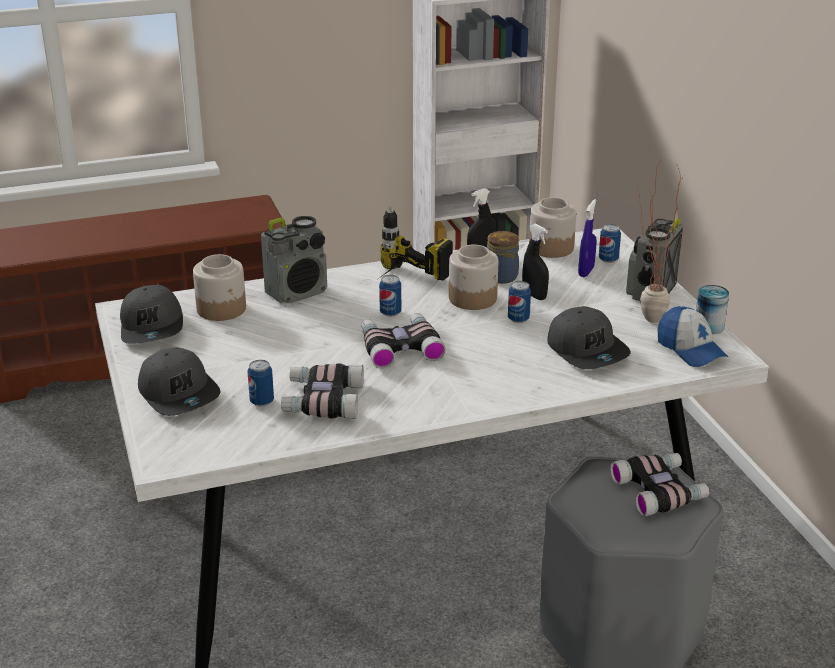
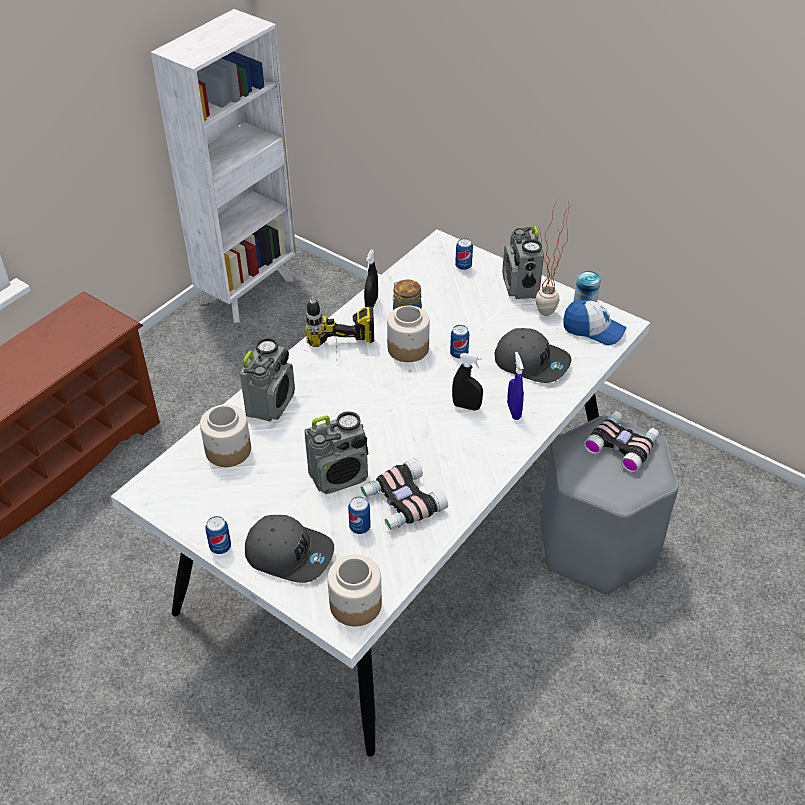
camera: 35 degrees left, 15 degrees up
(153, 327) = (192, 497): grey cap -> none
(291, 361) = (340, 476): none -> radio
(390, 313) = (363, 391): can -> can (220, 547)
(400, 347) = (404, 422): binoculars -> none
(534, 295) = (447, 325): black spray bottle -> black spray bottle (466, 406)
(550, 248) = (413, 271): jar -> jar (355, 604)
(586, 272) = (460, 285): blue spray bottle -> blue spray bottle (513, 411)

